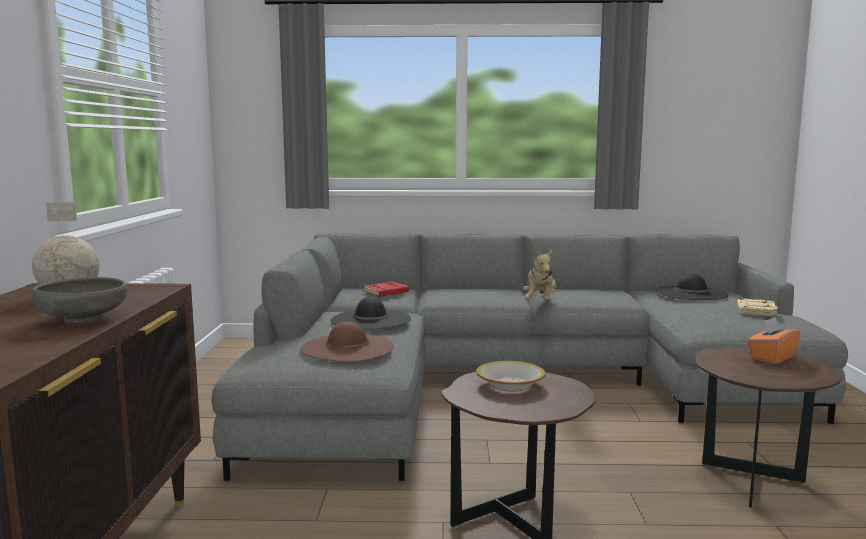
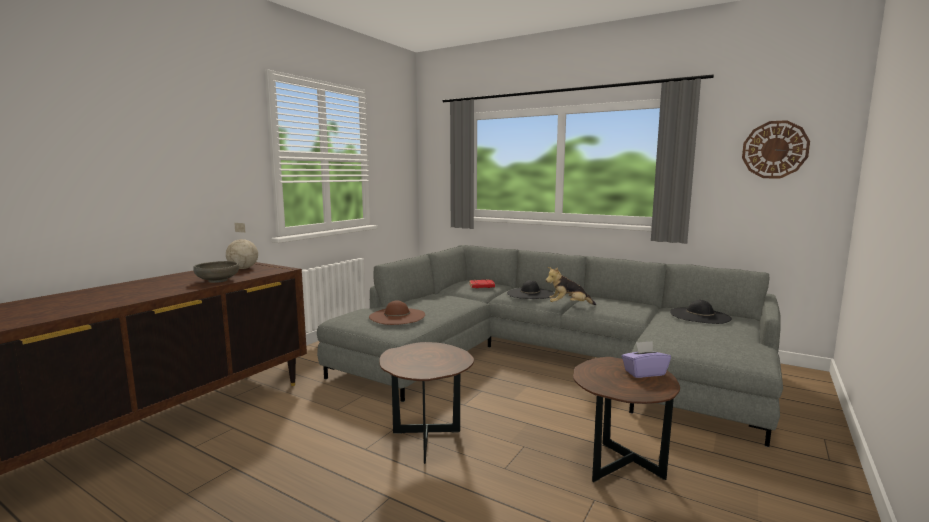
camera: 30 degrees right, 0 degrees up
(371, 320) = (440, 302): black hat -> black hat (530, 293)
(510, 385) = (429, 353): bowl -> none
(540, 301) = (568, 305): plush toy -> plush toy turned 45 degrees clockwise
(722, 93) = (774, 149): none -> wall clock
(755, 311) = (727, 337): beige book -> none
(771, 358) = (644, 373): orange tissue box -> purple tissue box

